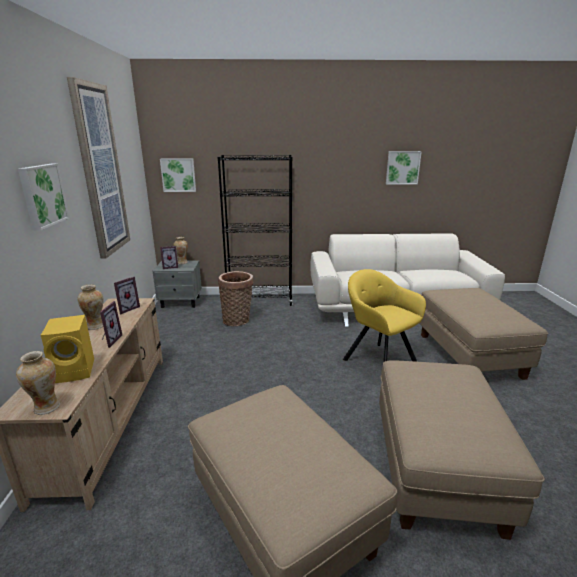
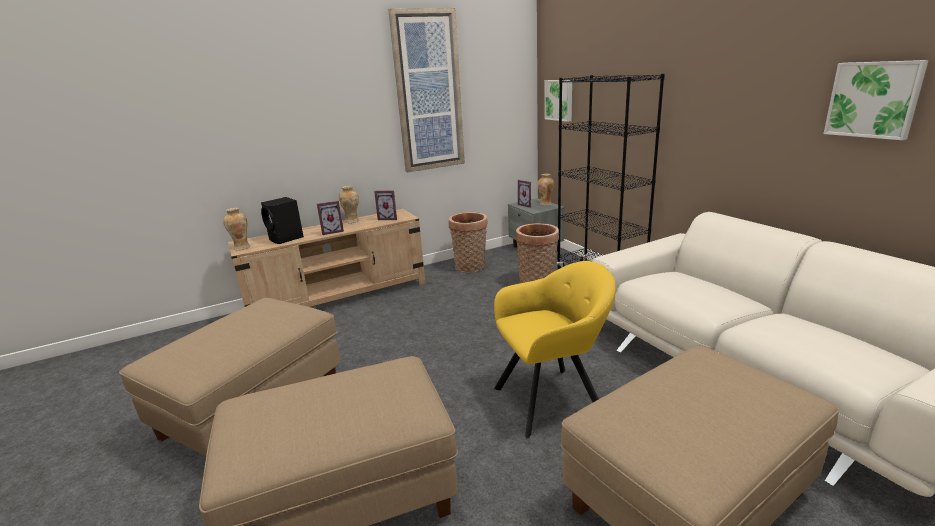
camera: 65 degrees right, 0 degrees up
(42, 195) = (327, 109): picture -> none
(76, 371) = (286, 239): yellow speaker -> black speaker
(167, 334) = (470, 267): none -> basket
(378, 360) = (553, 399): yellow armchair -> yellow armchair turned 45 degrees clockwise

